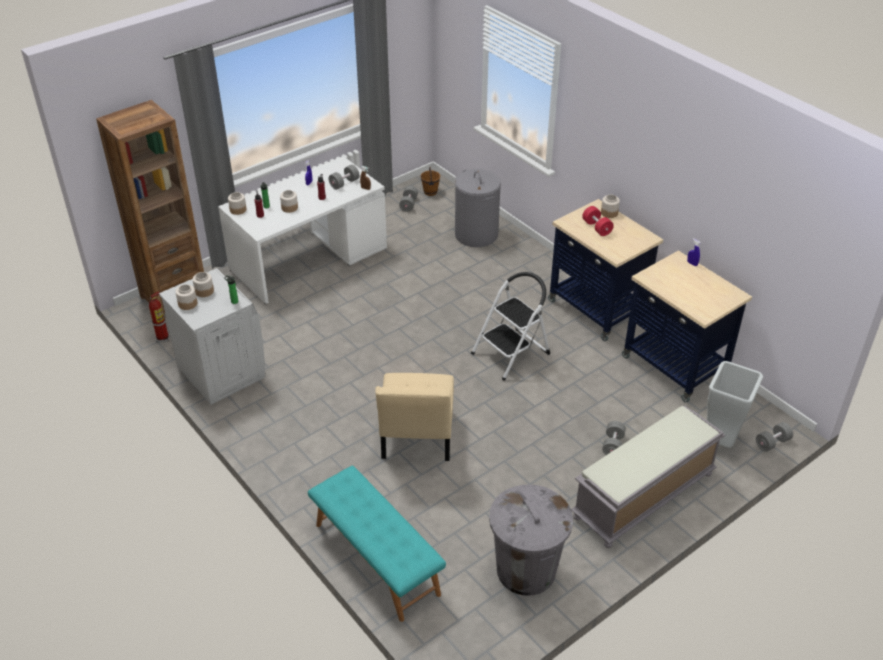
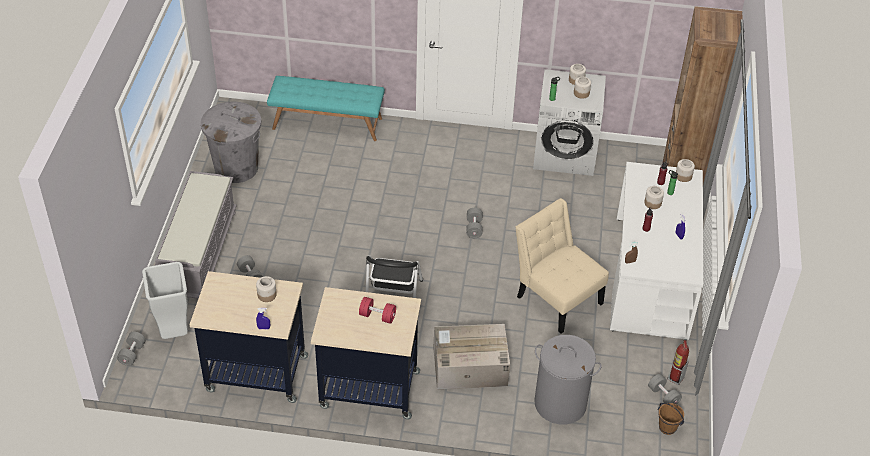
camera: 135 degrees right, 5 degrees up
(163, 338) = (638, 151): fire extinguisher -> fire extinguisher (675, 378)
(344, 183) = (653, 255): grey dumbbell -> grey dumbbell (474, 228)
(416, 438) = (385, 197): beige chair -> beige chair (556, 297)
(509, 283) = (469, 367): none -> cardboard box
(609, 213) = (383, 341): jar -> jar (267, 295)

